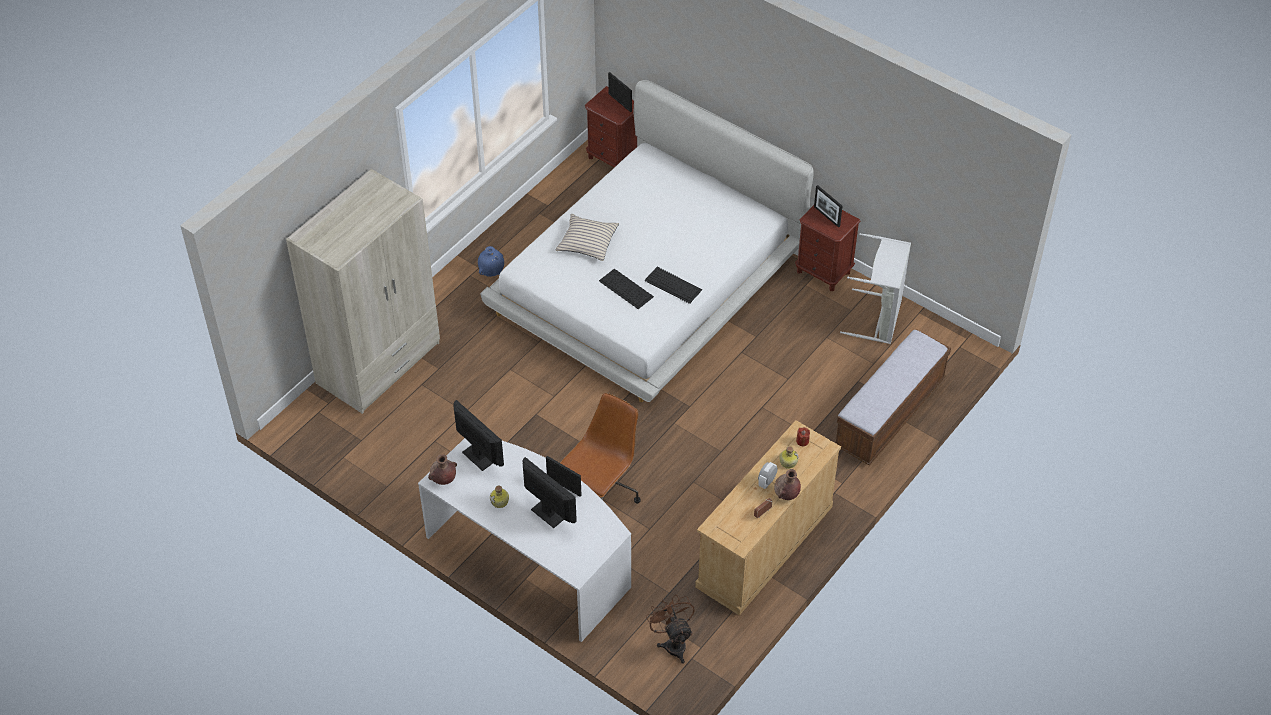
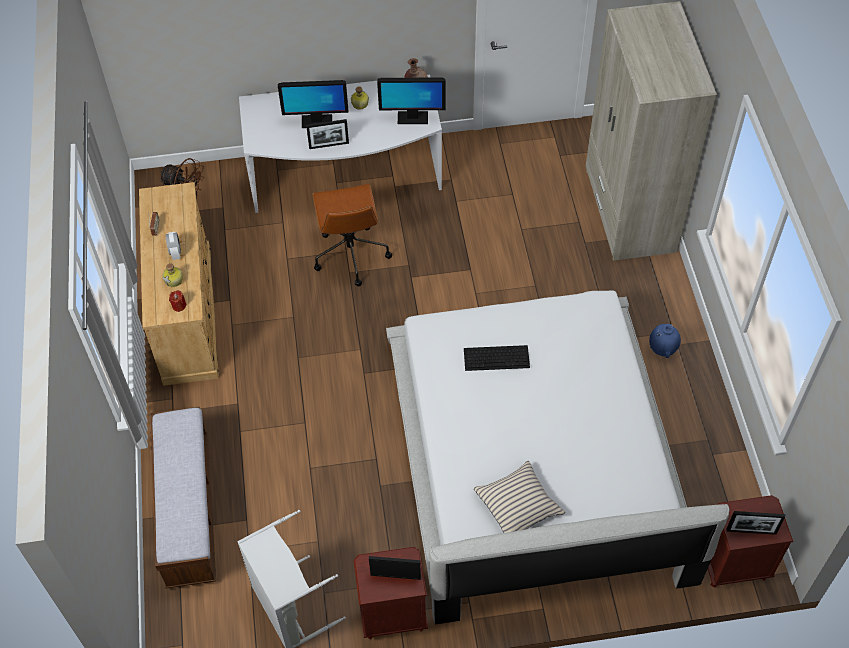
camera: 135 degrees right, 5 degrees up
(587, 242) = (584, 372): beige pillow -> beige pillow (518, 505)
(673, 285) = (462, 396): keyboard -> none
(786, 494) = (150, 255): brown vase -> none

